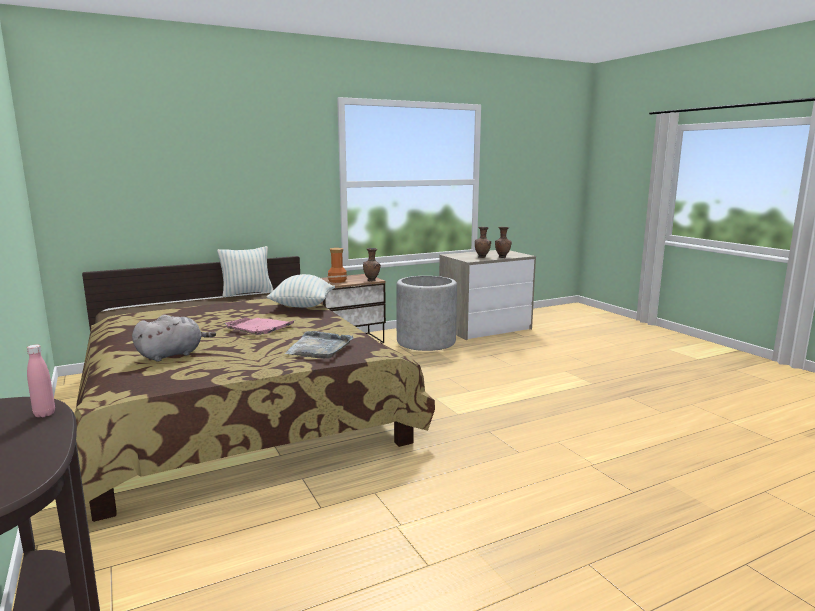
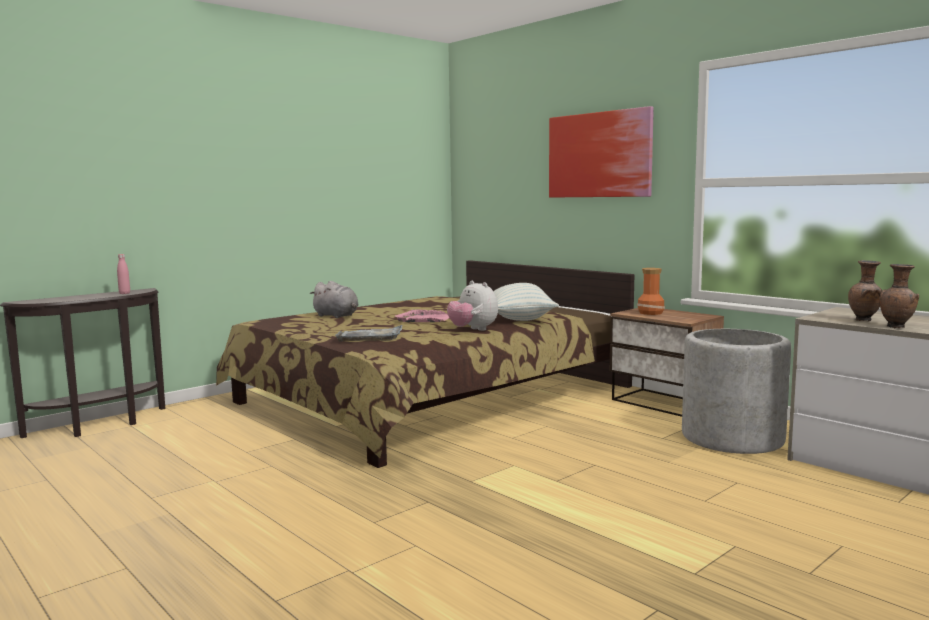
camera: 75 degrees right, 5 degrees down
(247, 293) = (569, 307): pillow -> none
(253, 160) = (599, 155): none -> picture
(328, 320) = (473, 330): none -> plush toy
(372, 280) = (678, 320): brown vase -> none

